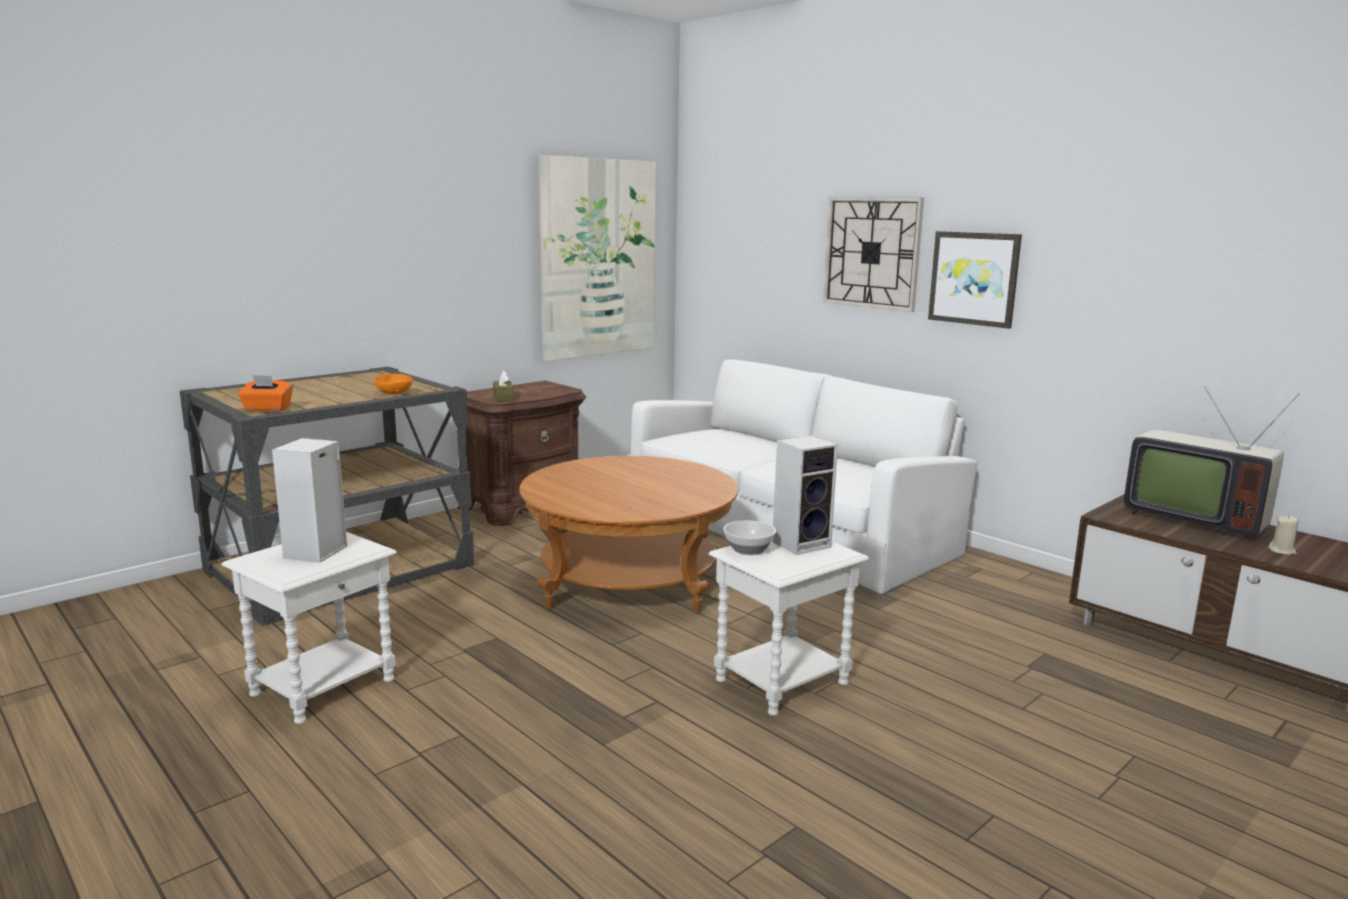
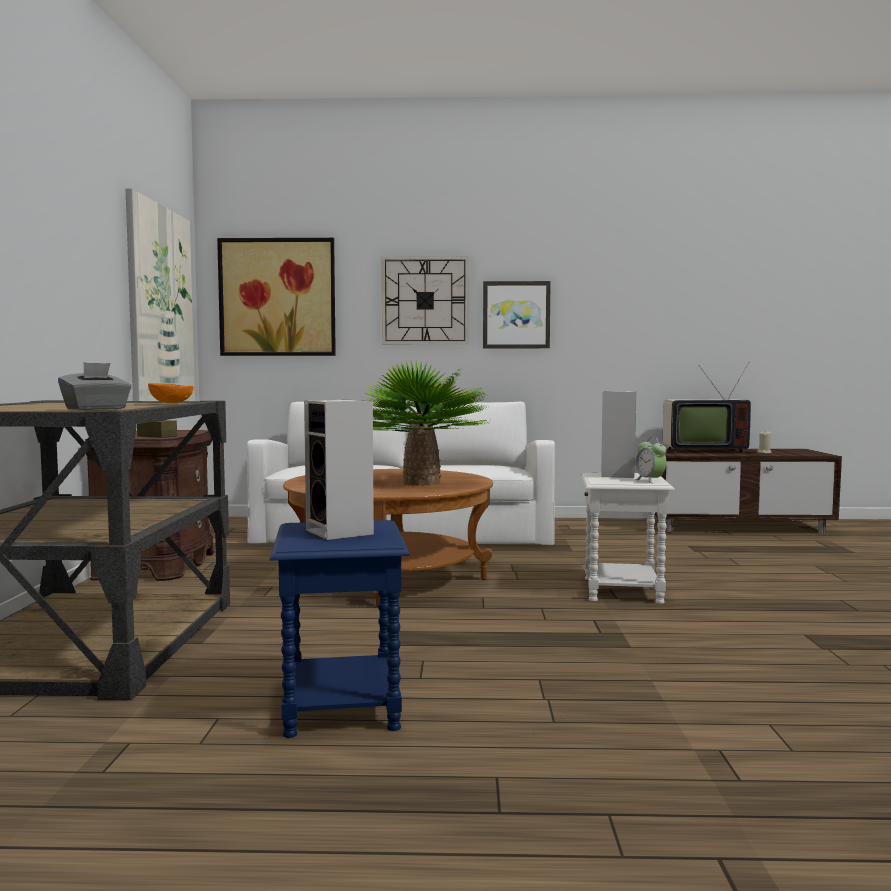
camera: 45 degrees left, 10 degrees down
(267, 409) = (96, 409): orange tissue box -> grey tissue box
(322, 685) = (338, 704): white side table -> blue side table
(638, 496) = (421, 483): none -> potted plant
(736, 241) = (277, 297): none -> picture
(749, 550) = (606, 480): bowl -> none
(788, 566) = (650, 481): none -> alarm clock

